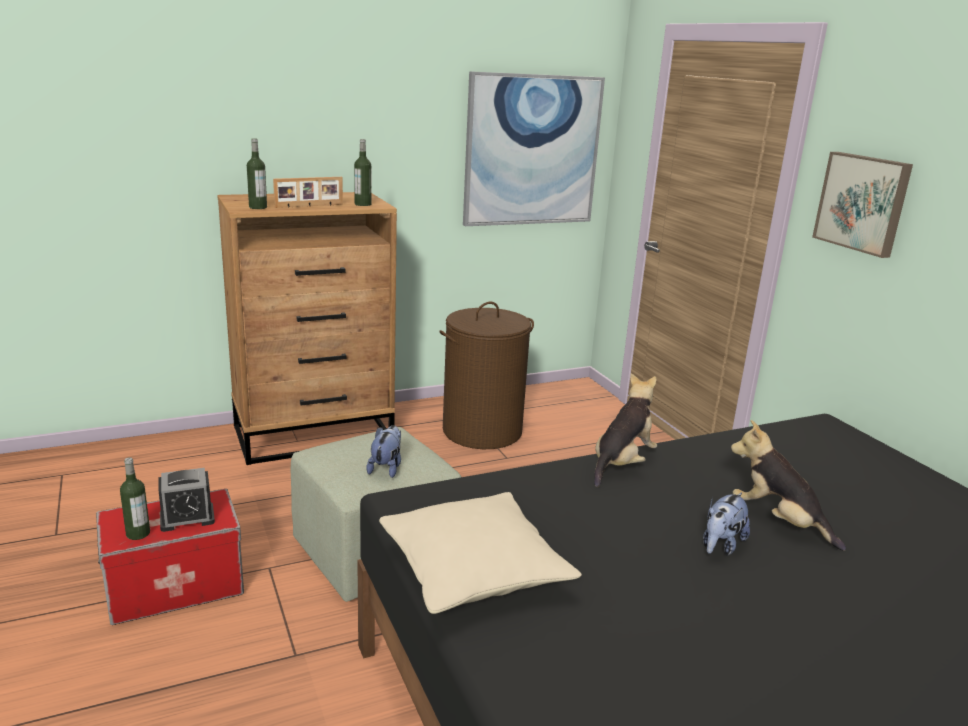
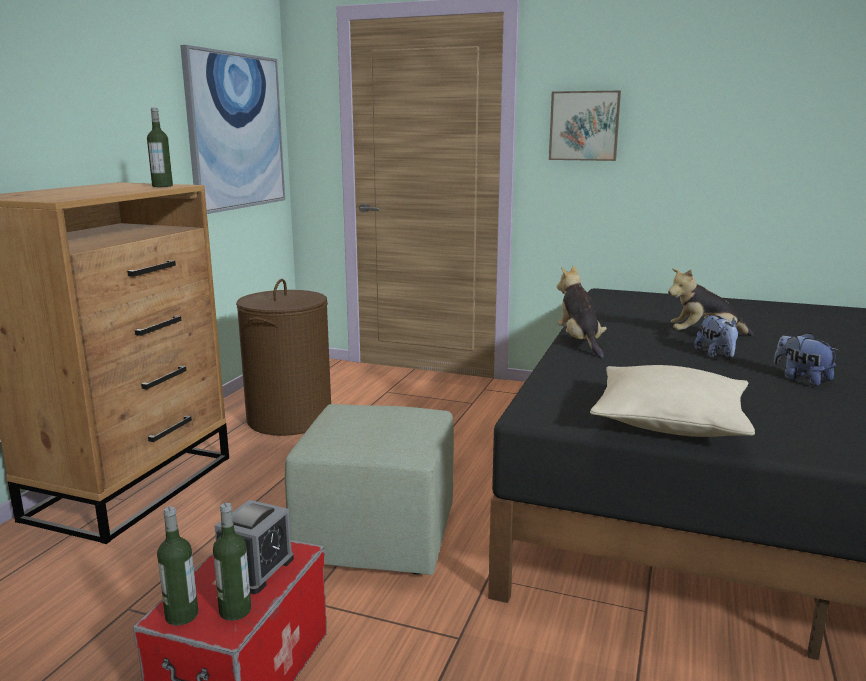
camera: 45 degrees left, 5 degrees down
(258, 207) = (66, 197): bottle -> bottle (182, 615)
(309, 206) = (116, 191): picture frame -> none
(386, 468) = (399, 427): plush toy -> plush toy (801, 379)

